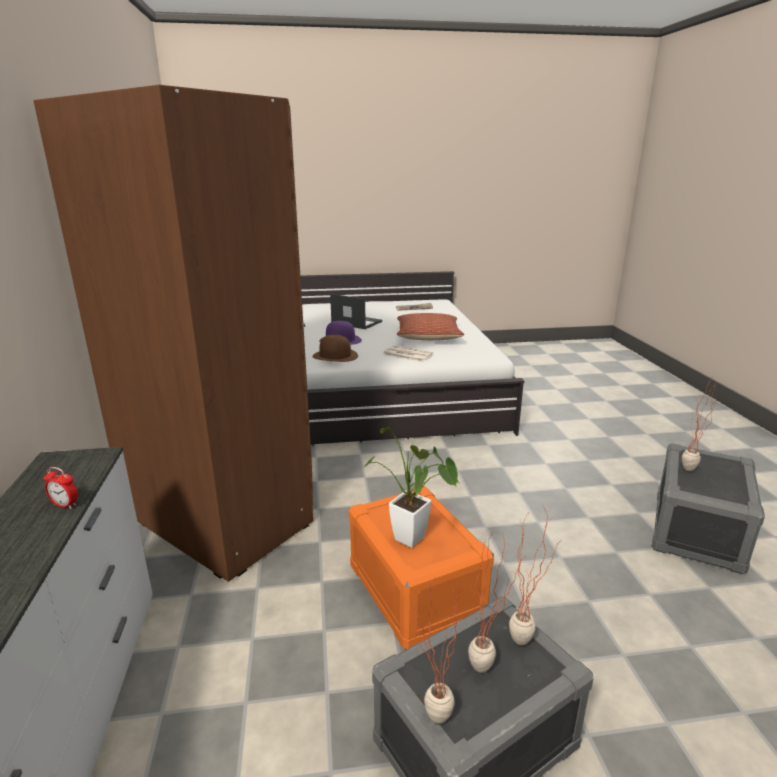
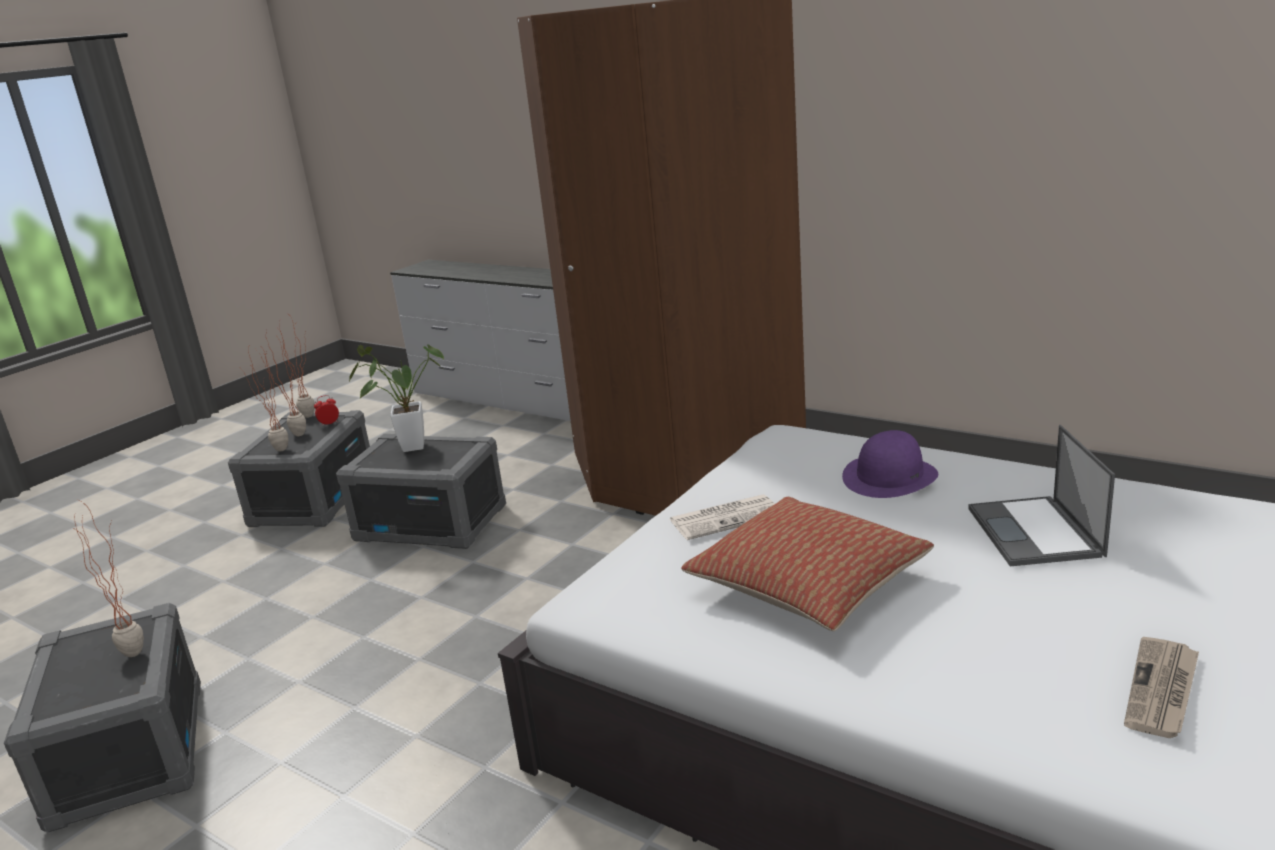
camera: 135 degrees right, 0 degrees up
(65, 505) = (539, 281): alarm clock -> alarm clock (329, 423)
(335, 356) = (800, 452): brown hat -> none
(356, 322) = (1035, 532): laptop -> laptop turned 105 degrees clockwise
(414, 590) = (431, 523): orange storage box -> grey storage box

